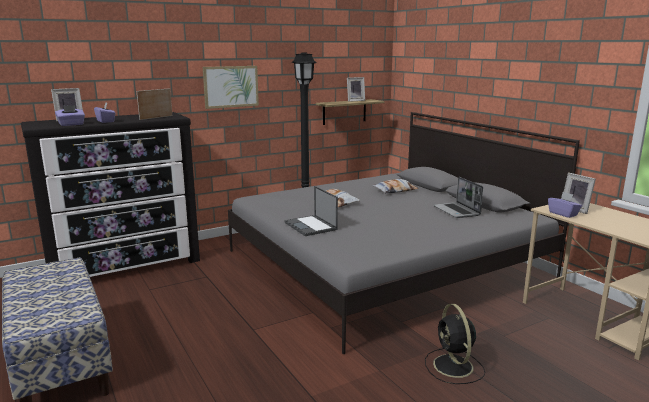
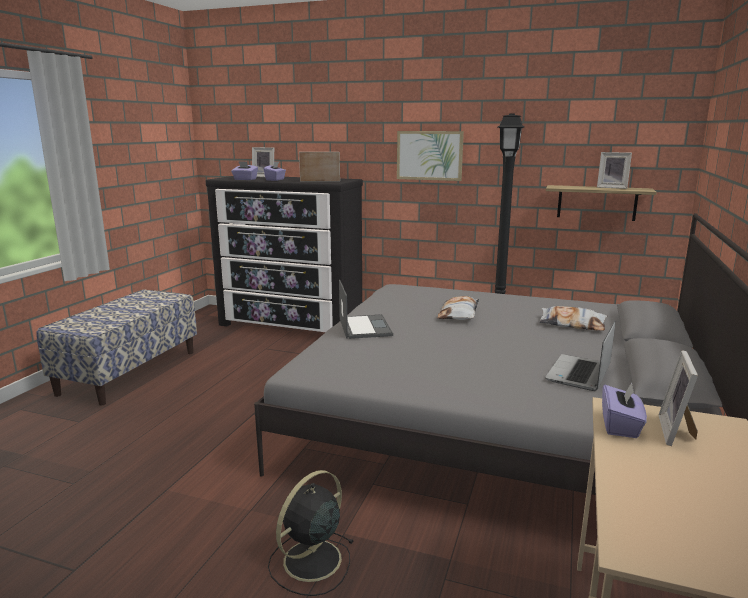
camera: 50 degrees right, 0 degrees up
(311, 226) = (364, 327): laptop -> laptop turned 150 degrees clockwise

